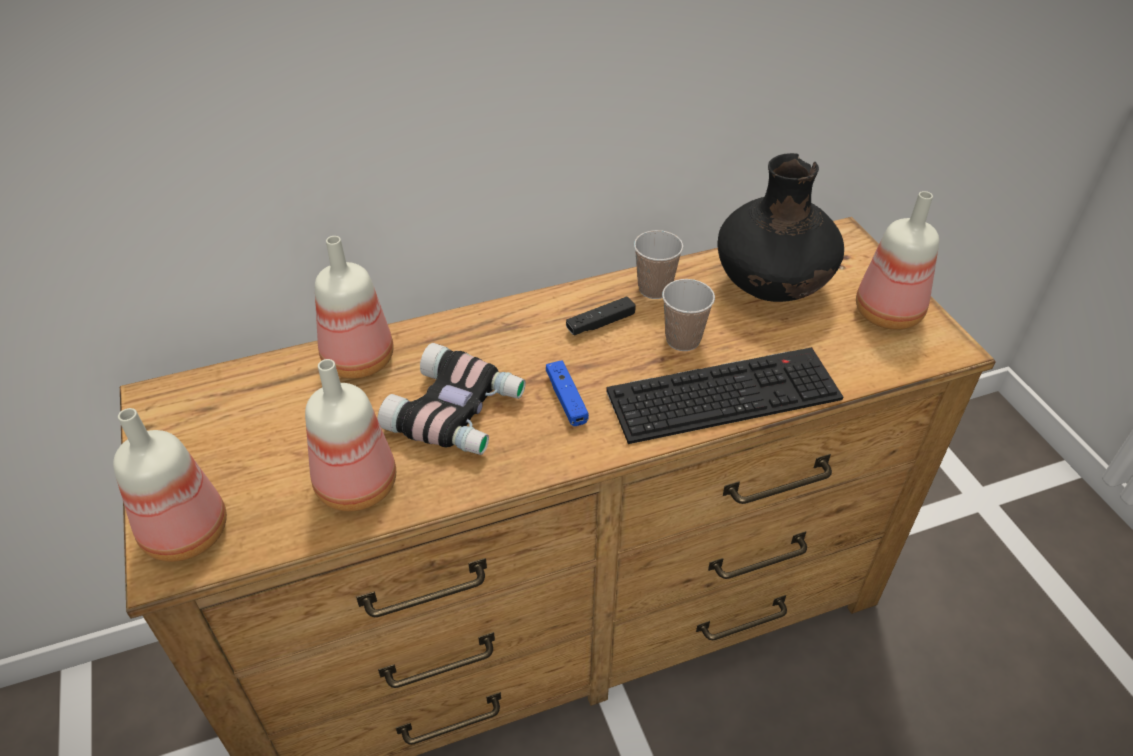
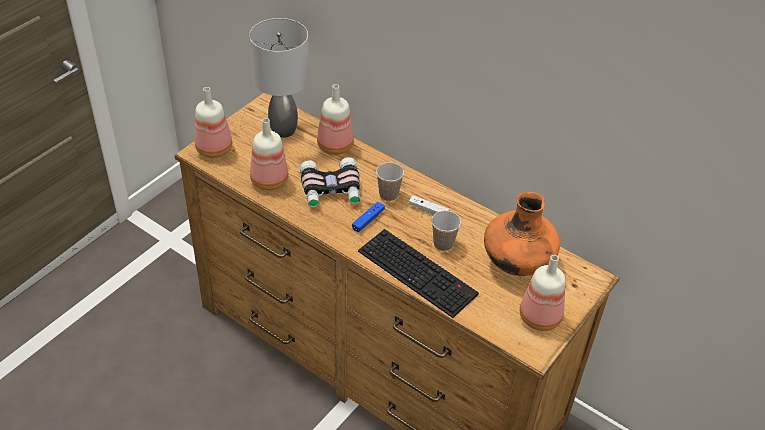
camera: 55 degrees right, 0 degrees up
(248, 406) = (284, 129): none -> grey table lamp
(600, 323) = (428, 210): black game controller -> white game controller
(654, 289) = (472, 219): cup -> cup (388, 195)
(772, 287) = (517, 263): black vase -> orange vase

